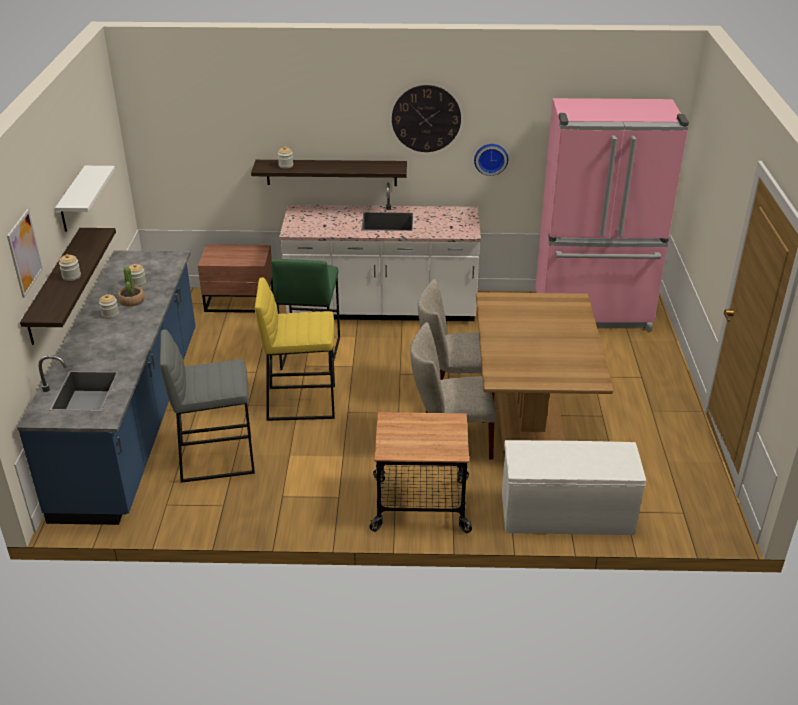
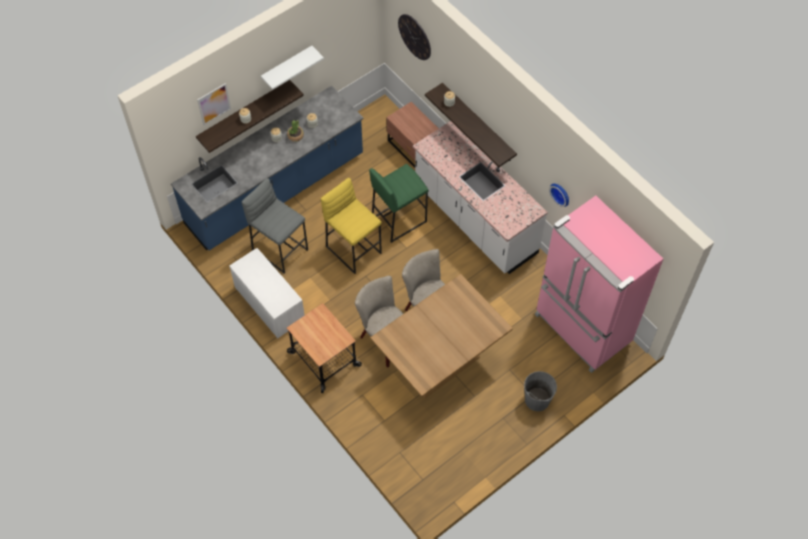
camera: 50 degrees right, 25 degrees up
(426, 118) = (529, 142): wall clock -> wall clock (414, 37)
(565, 514) = (373, 426): white bench -> white bench (268, 303)
(651, 377) = (537, 400): none -> grey bucket

